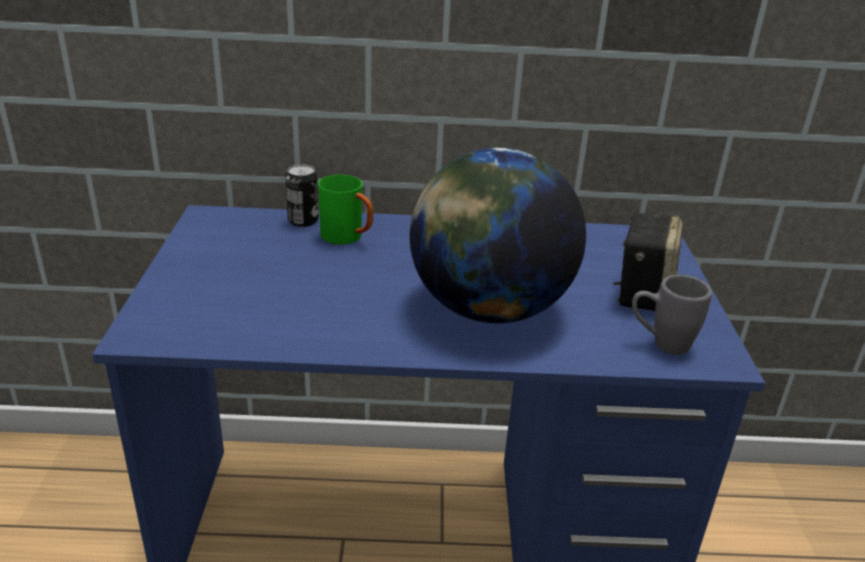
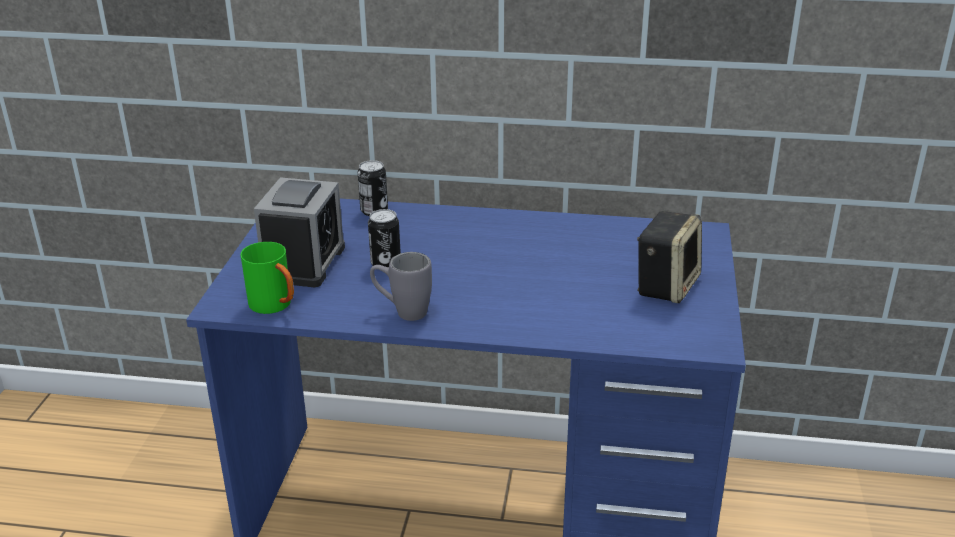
camera: 10 degrees right, 0 degrees up
(232, 280) = (304, 263): none -> alarm clock
(328, 278) = (386, 264): none -> can
(348, 238) = (411, 228): green mug -> green mug (276, 306)
(488, 309) = (519, 294): globe -> none
(660, 344) = (663, 329): grey mug -> grey mug (402, 312)

